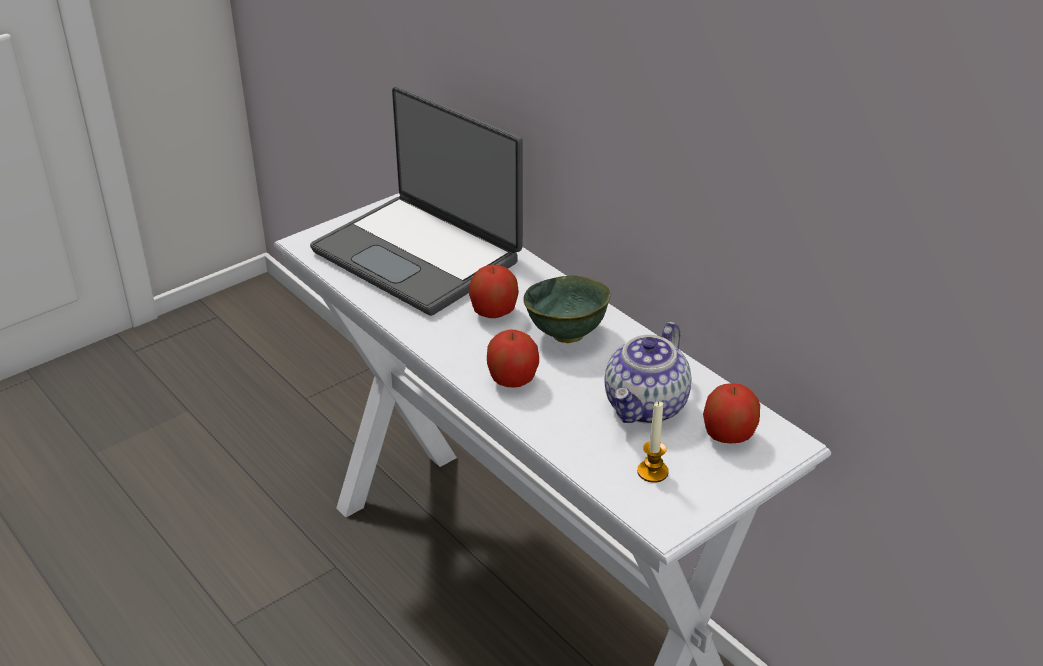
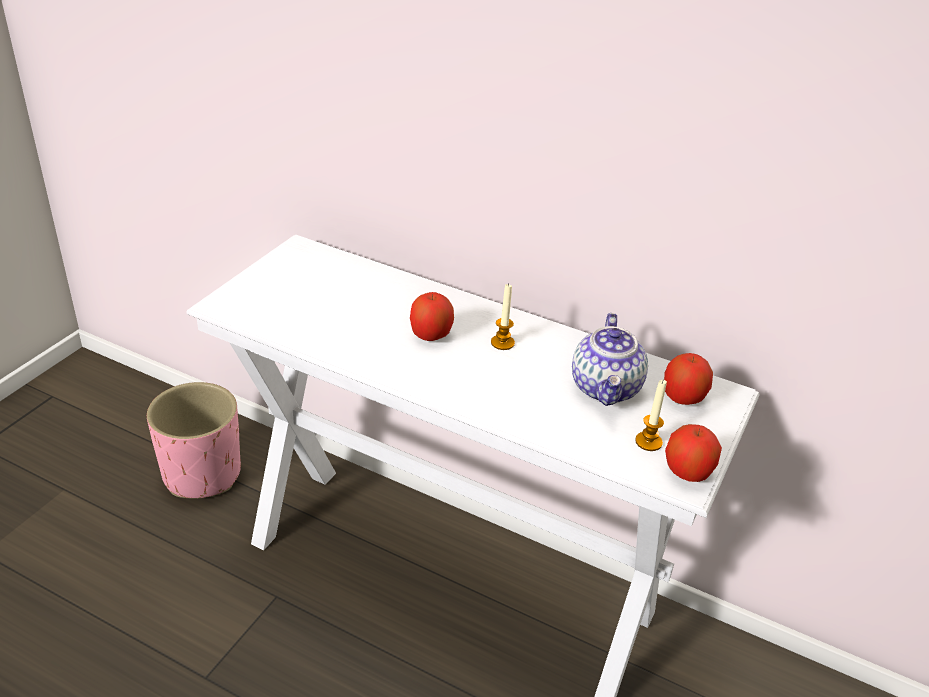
camera: 25 degrees left, 0 degrees up
(322, 426) = (202, 474): none -> pink planter
(419, 255) = (333, 297): laptop -> none
(512, 380) = (486, 390): apple -> apple (687, 472)
(565, 335) = (502, 343): green bowl -> candle

